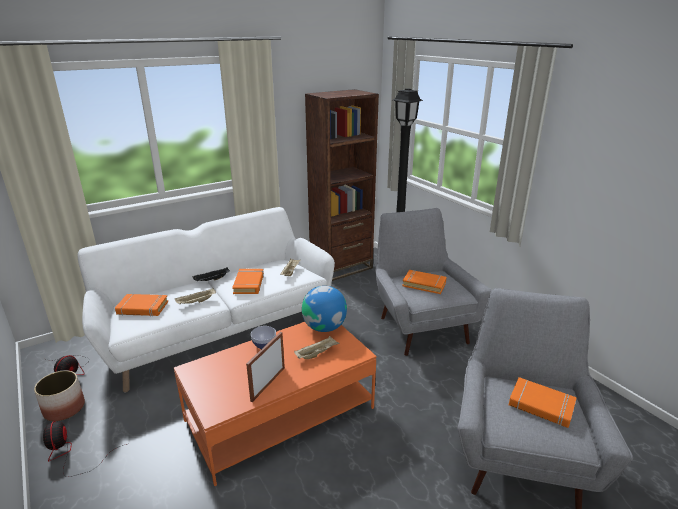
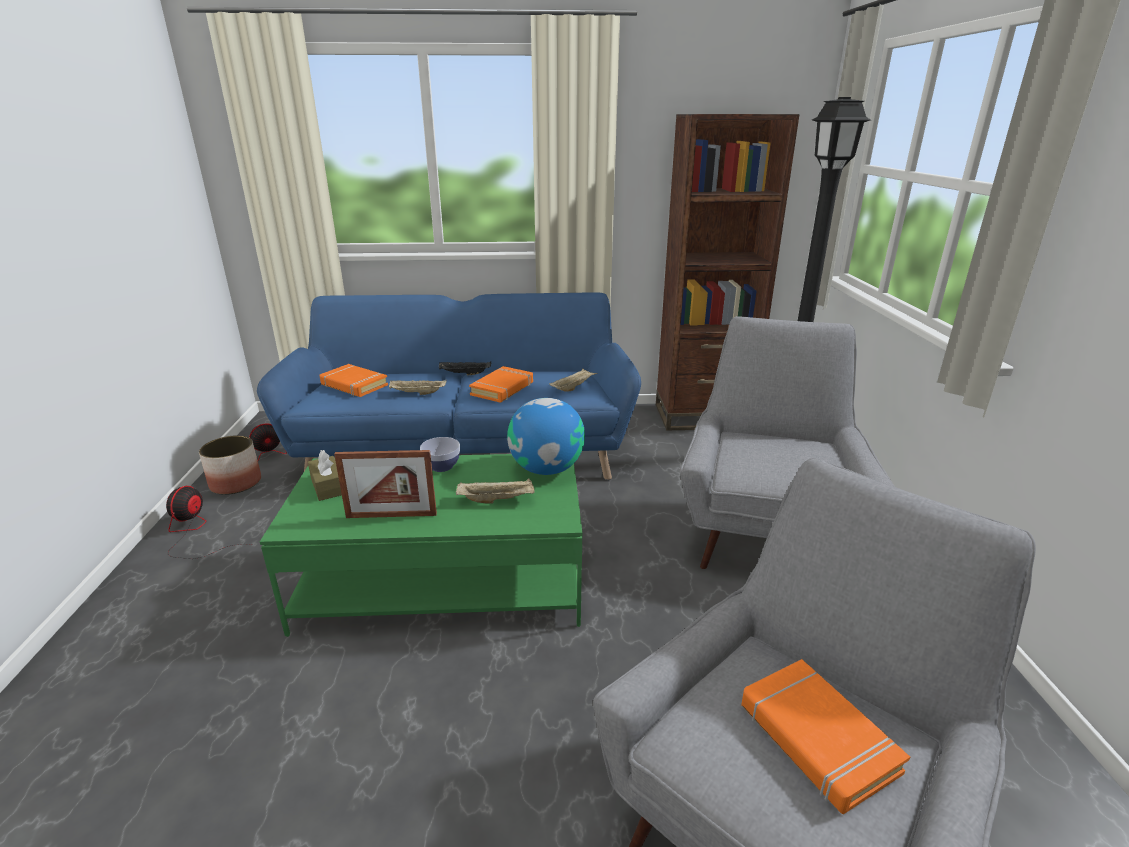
camera: 30 degrees right, 0 degrees up
(207, 381) = (328, 486): none -> brown tissue box
(217, 330) = (465, 450): white sofa -> blue sofa
(268, 384) = (391, 515): picture frame -> picture frame turned 150 degrees counterclockwise
(280, 414) = (444, 580): orange coffee table -> green coffee table
(424, 284) = (771, 453): orange book -> none

